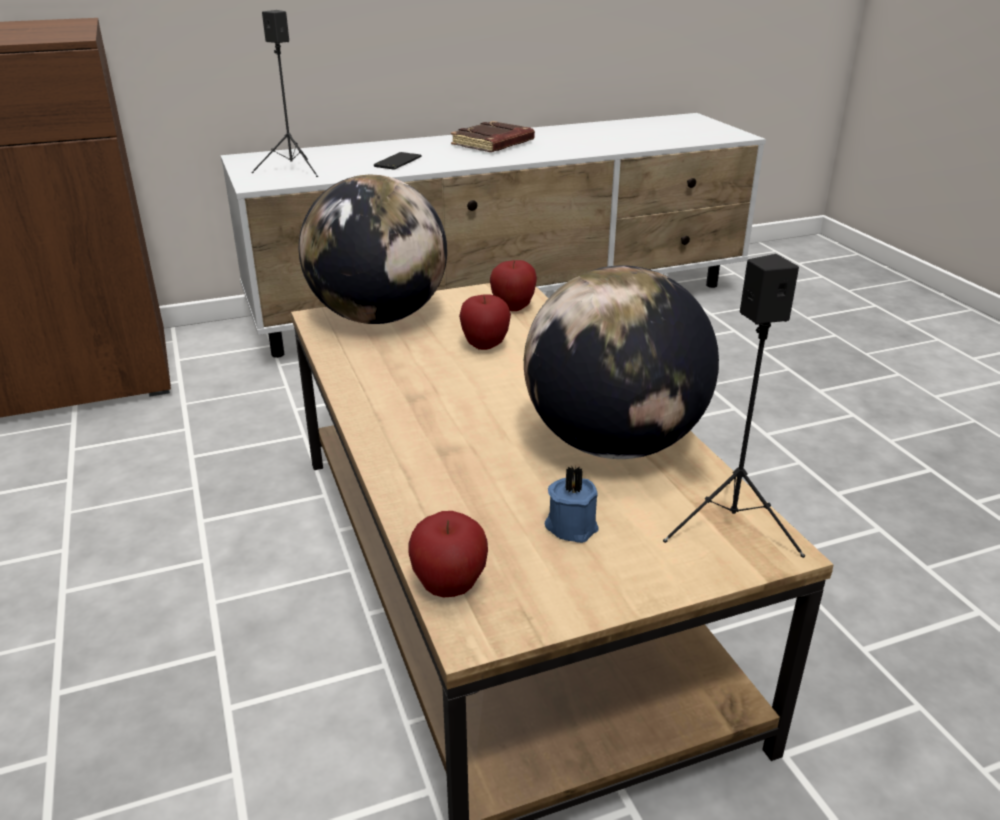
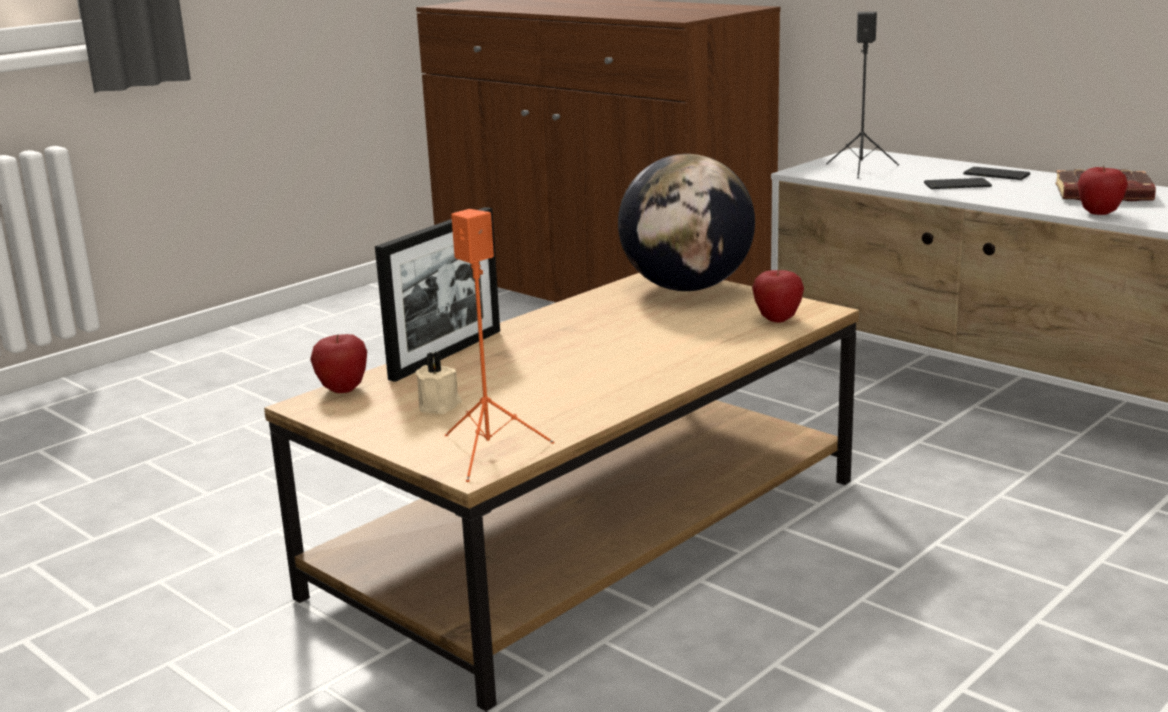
camera: 65 degrees right, 10 degrees down
(392, 148) = (996, 174): none -> phone
(408, 484) = (446, 354): none -> picture frame
(485, 346) = (684, 327): apple -> apple (1099, 213)
(571, 525) = (440, 406): blue candle -> beige candle
(613, 443) = (570, 397): globe -> none
(730, 524) = (490, 452): black speaker -> orange speaker

